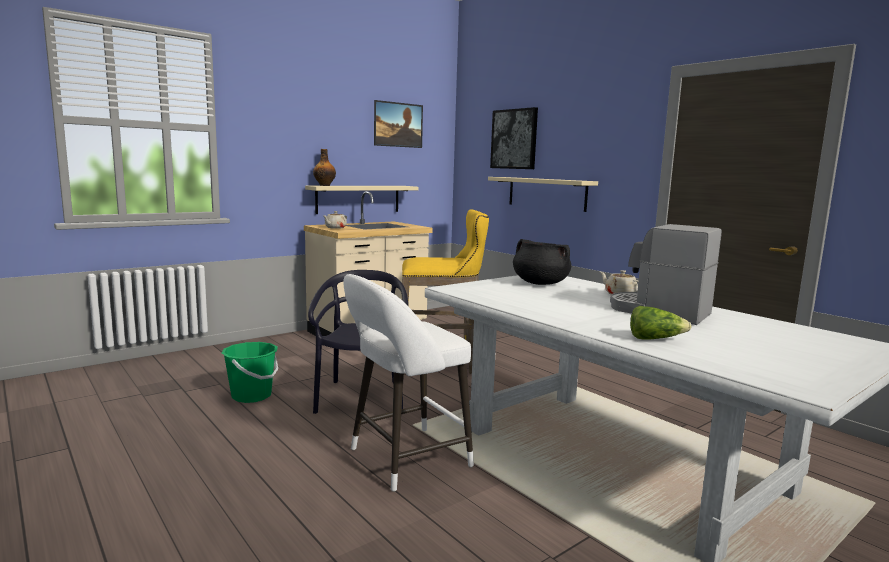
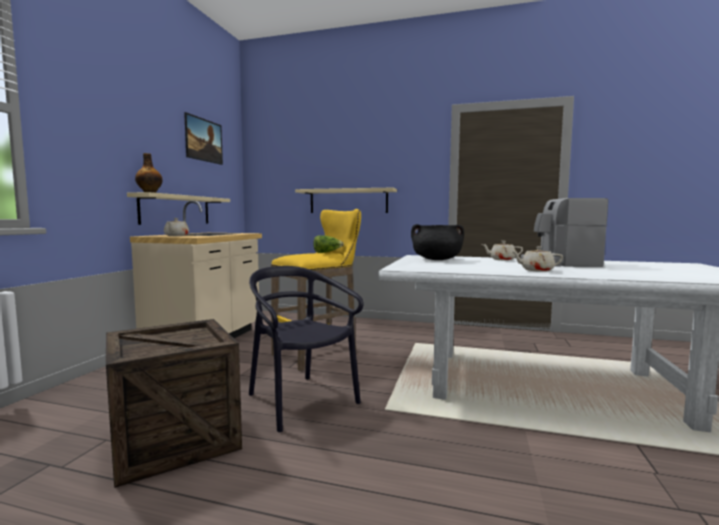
camera: 35 degrees left, 5 degrees down
(252, 396) = (174, 439): green bucket -> crate
(403, 460) = (433, 443): white stool -> none
(514, 139) = (311, 158): picture -> none
(576, 314) = (536, 270): none -> beige teapot
(655, 339) = (626, 274): lettuce -> lettuce (327, 252)

